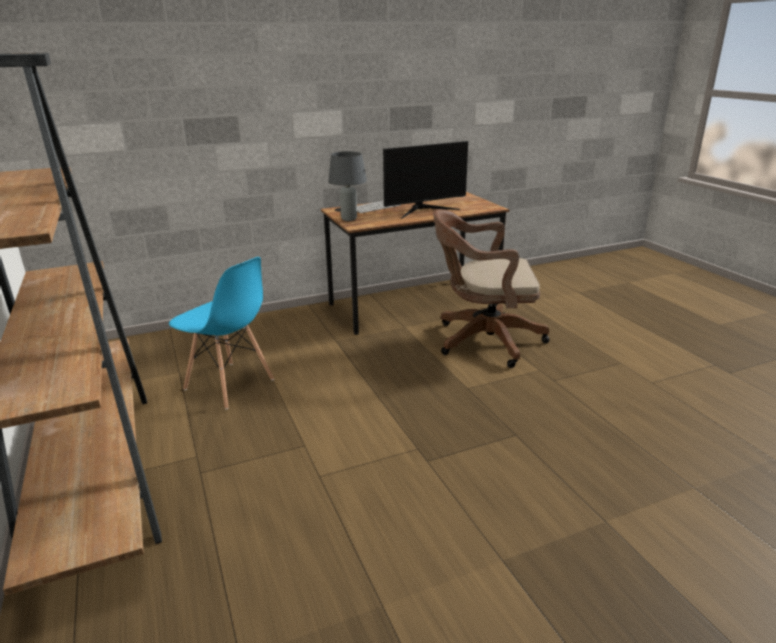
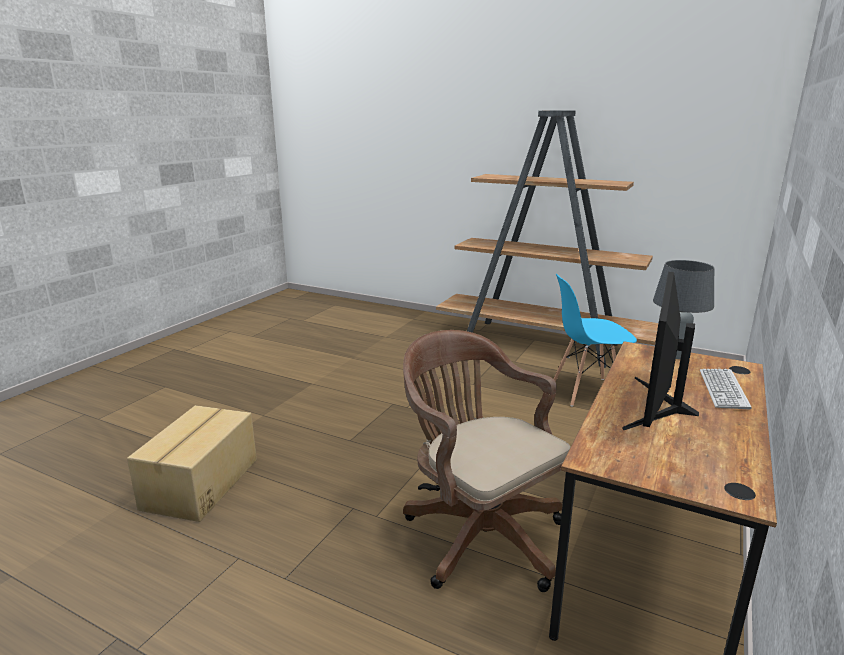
camera: 140 degrees right, 5 degrees down
(483, 341) = (478, 533): brown office chair -> brown office chair turned 90 degrees counterclockwise
(691, 450) = (199, 484): none -> cardboard box

